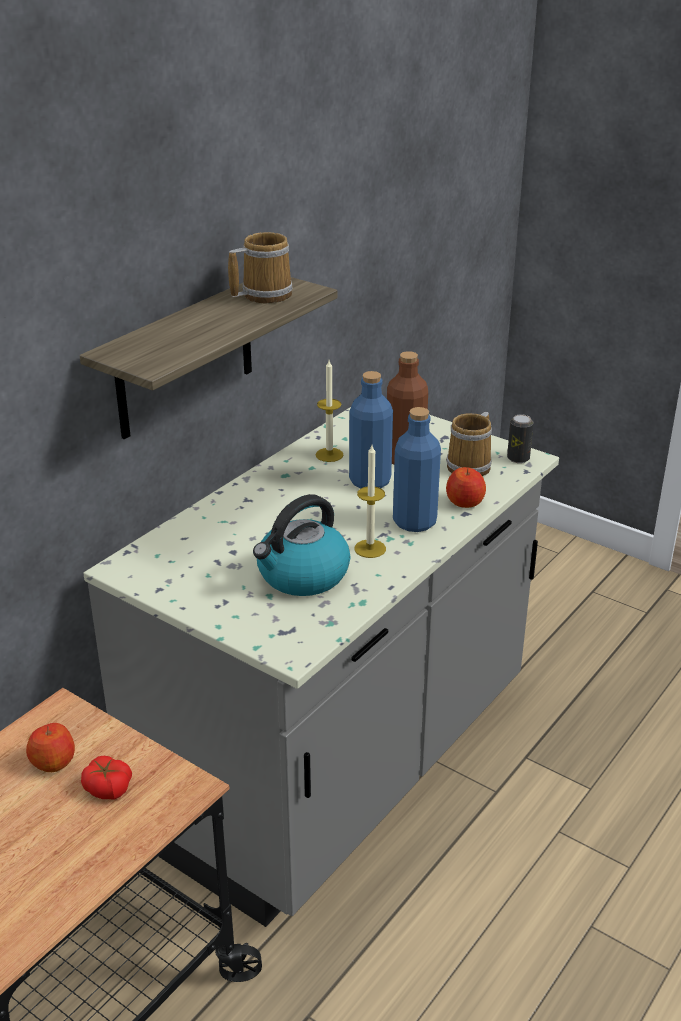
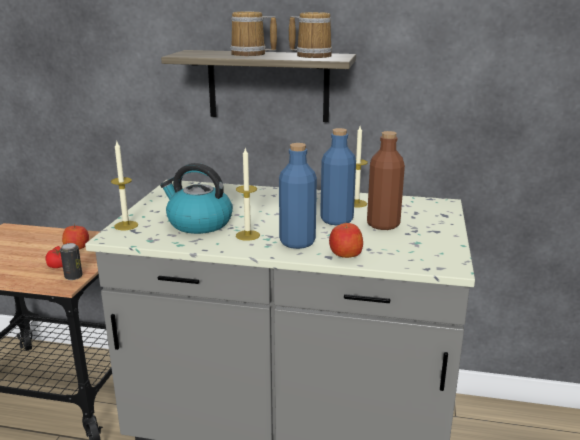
camera: 65 degrees right, 10 degrees down
(260, 635) = (126, 225): none -> candle
(471, 466) = (404, 247): mug -> mug (251, 54)
(518, 458) = (443, 262): can -> can (73, 276)

